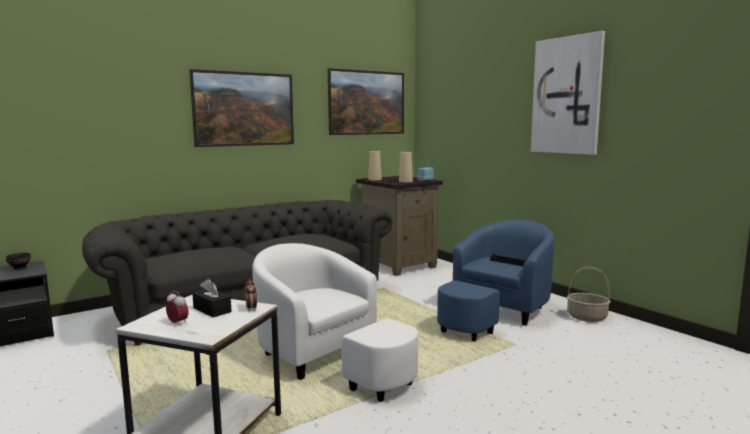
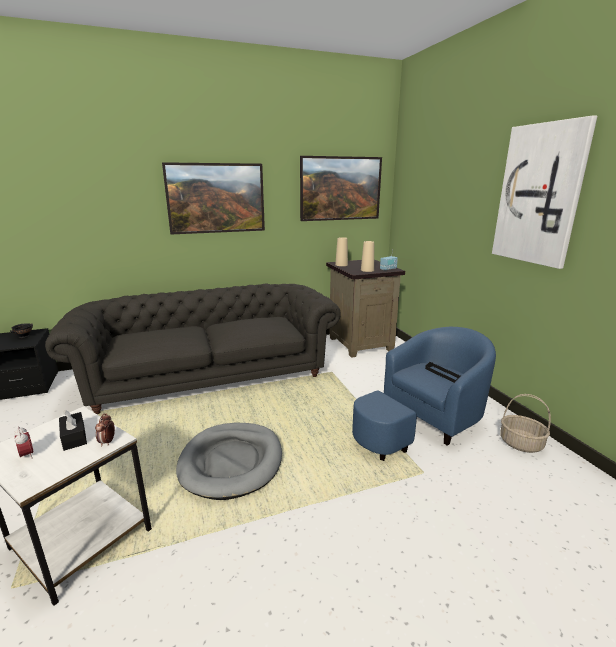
camera: 15 degrees right, 10 degrees up
(327, 361) = (231, 462): white armchair -> grey dog bed

